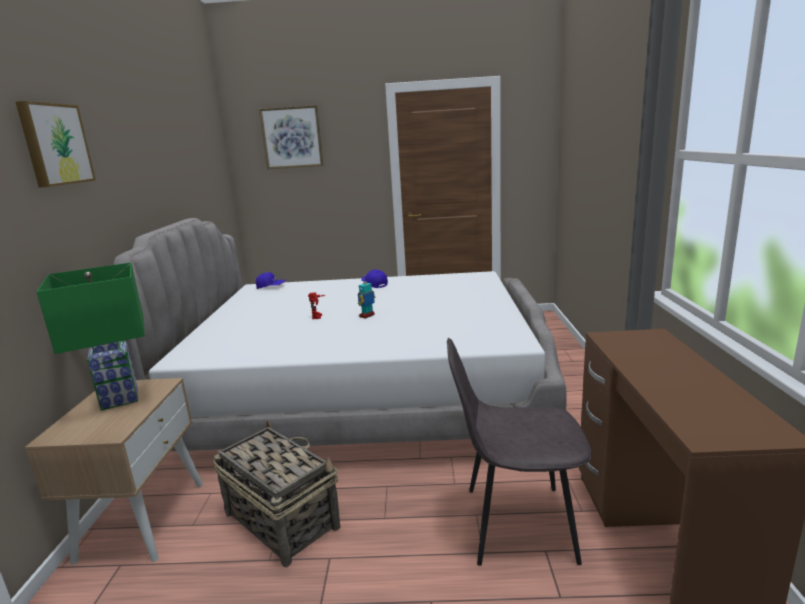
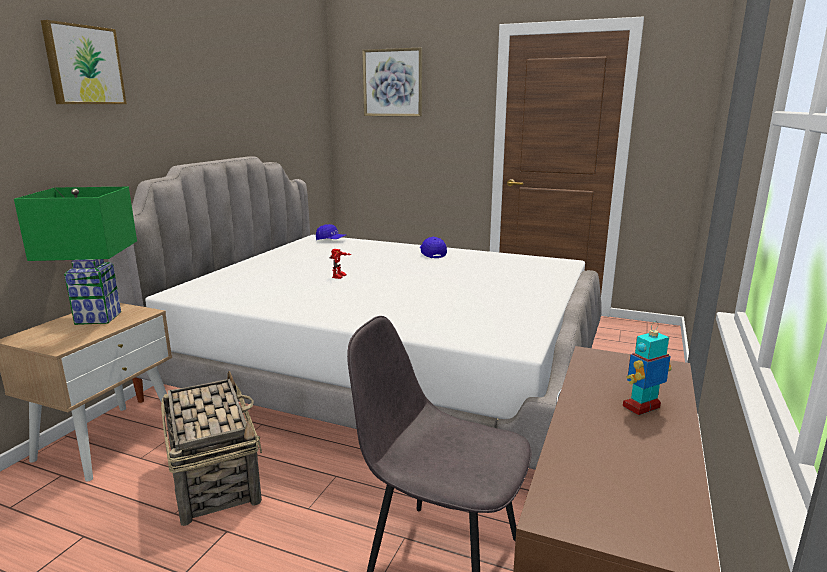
camera: 20 degrees right, 0 degrees up
(367, 316) = (388, 284): toy robot -> toy robot (642, 407)

